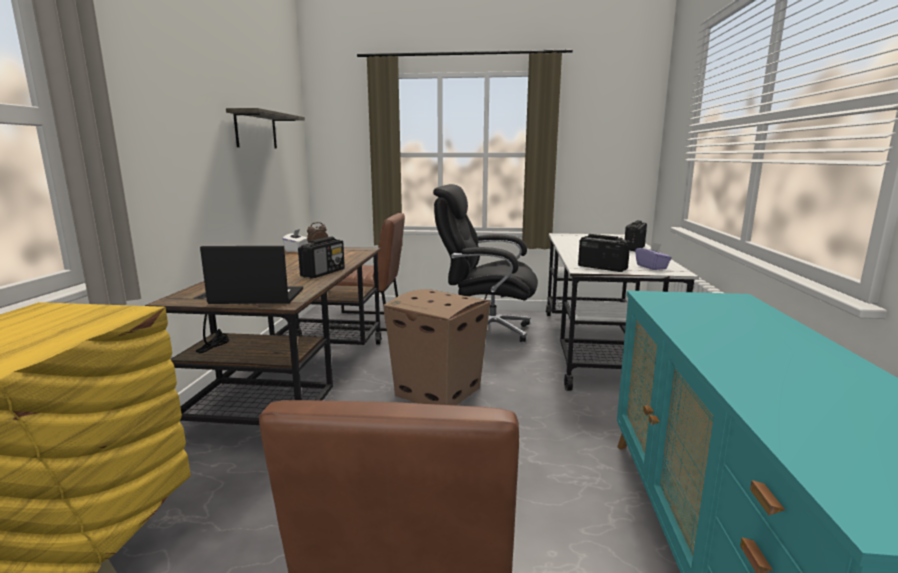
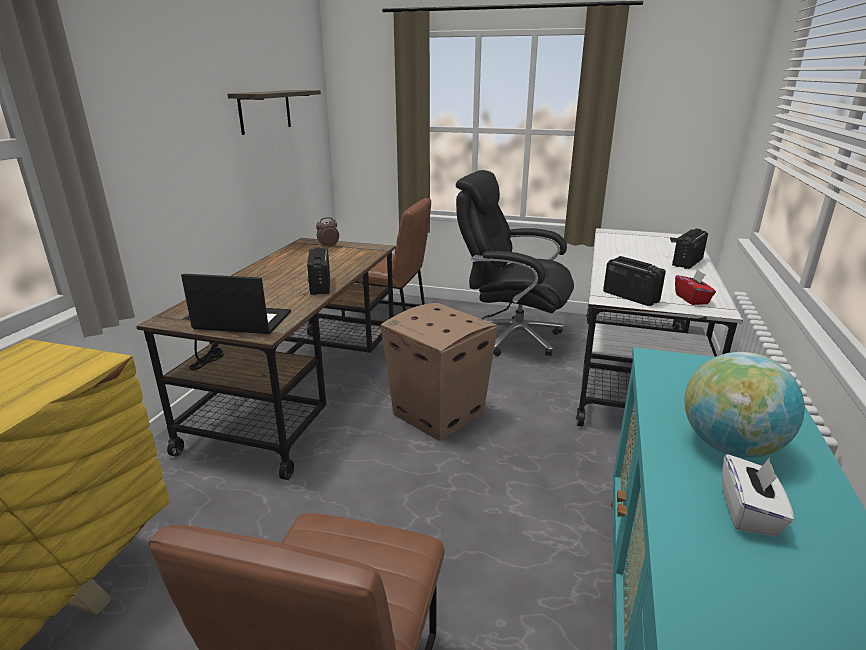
camera: 10 degrees right, 10 degrees up
(296, 250) = (306, 245): white tissue box -> white tissue box (749, 512)
(323, 273) = (320, 286): radio -> radio turned 135 degrees clockwise
(651, 267) = (692, 299): purple tissue box -> red tissue box
(745, 338) = (730, 446): none -> globe

